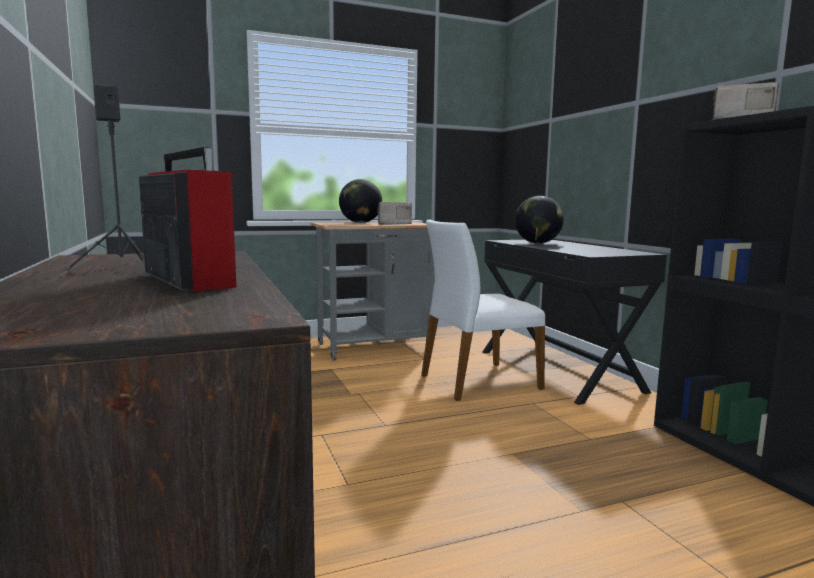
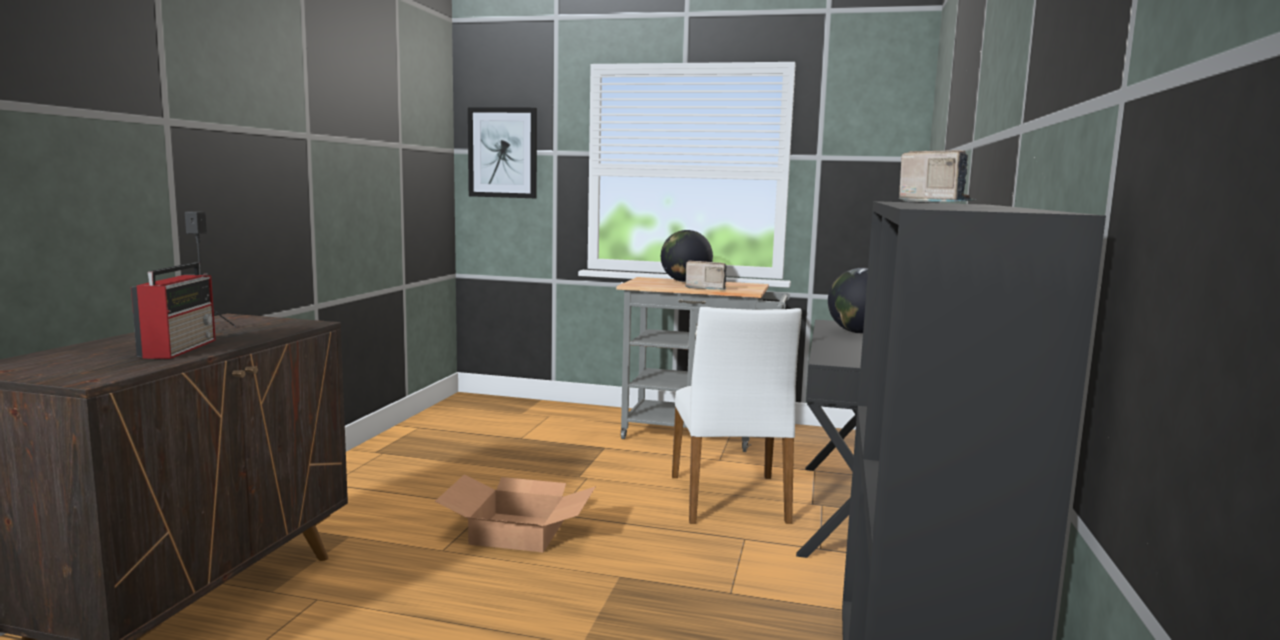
camera: 35 degrees right, 0 degrees up
(156, 108) = (503, 153): none -> picture
(382, 447) = (519, 531): none -> cardboard box
(478, 381) = (730, 499): white chair -> white chair turned 105 degrees counterclockwise

